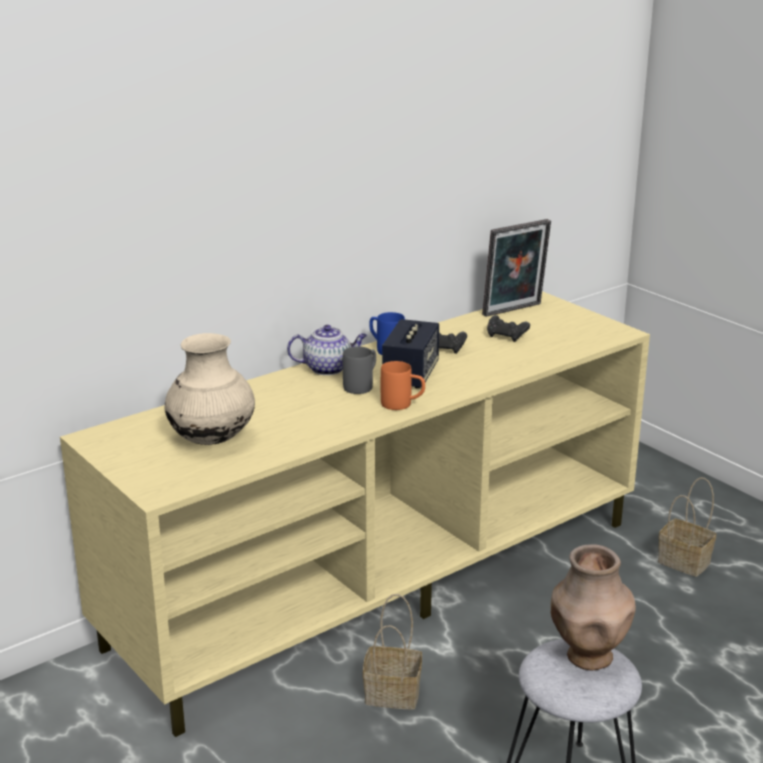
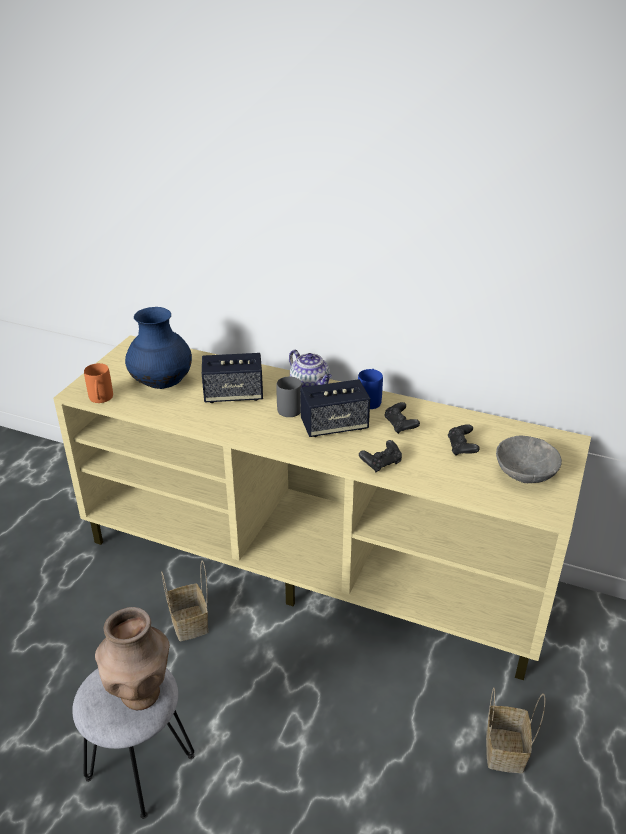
camera: 60 degrees right, 10 degrees up
(212, 439) = (162, 384): beige vase -> blue vase
(290, 407) = (233, 395): none -> speaker
(403, 405) = (278, 439): orange mug -> orange mug (100, 400)
(493, 372) = (381, 463): none -> black game controller
(514, 311) = (523, 435): picture frame -> none
(565, 326) = (524, 473): none -> grey bowl

